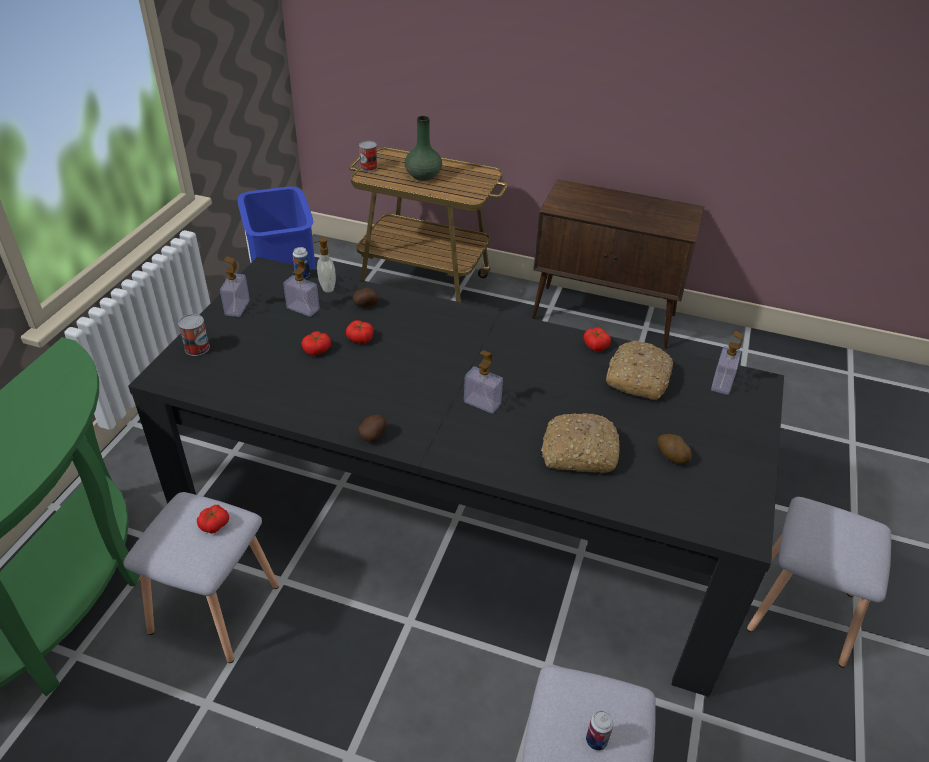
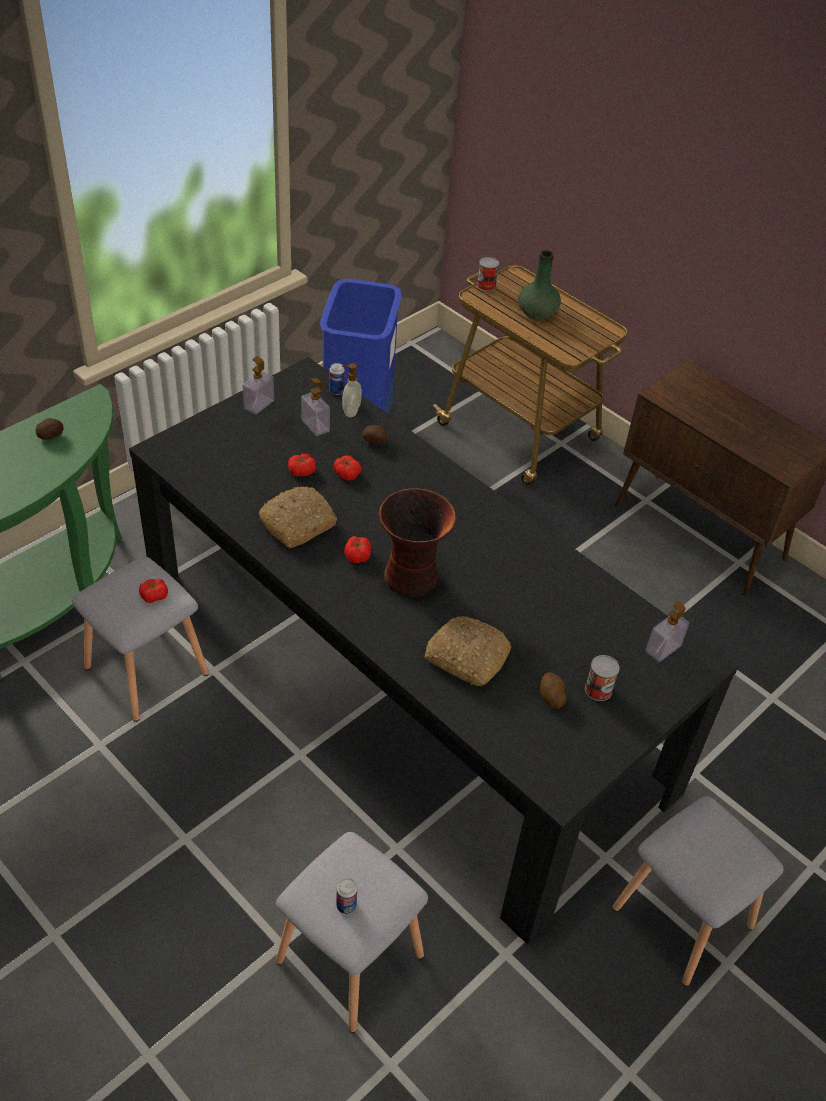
camera: 25 degrees right, 5 degrees up
(197, 348) = (202, 432): can -> can (598, 689)
(374, 435) = (298, 570): potato -> potato (51, 436)
(482, 403) = (413, 577): soap dispenser -> vase
(595, 345) = (565, 562): tomato -> tomato (357, 555)
(637, 377) = (581, 610): bread -> bread (298, 523)

